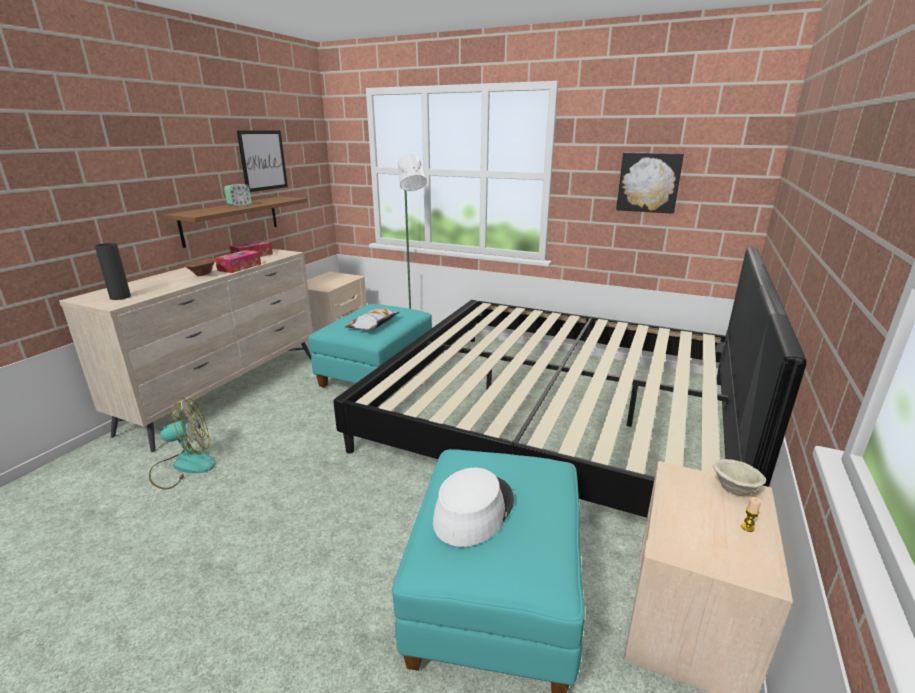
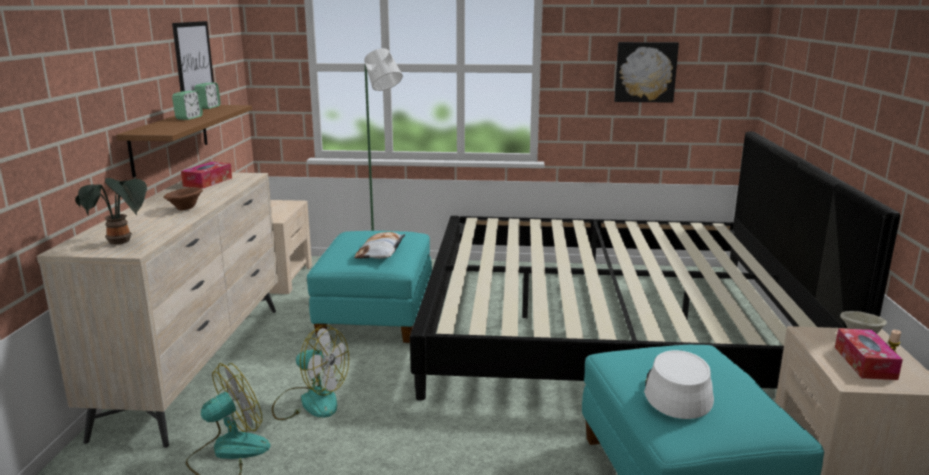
camera: 20 degrees left, 5 degrees down
(120, 297) = (121, 243): black vase -> potted plant
(239, 267) = (217, 196): tissue box -> tissue box (865, 363)
(271, 436) = (310, 401): none -> fan
(273, 198) = (209, 107): none -> alarm clock

